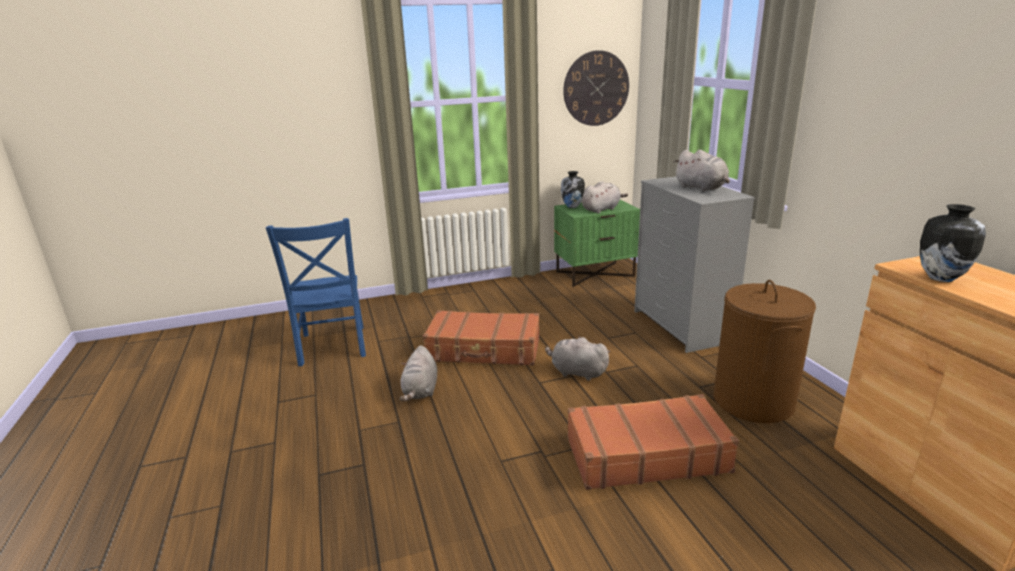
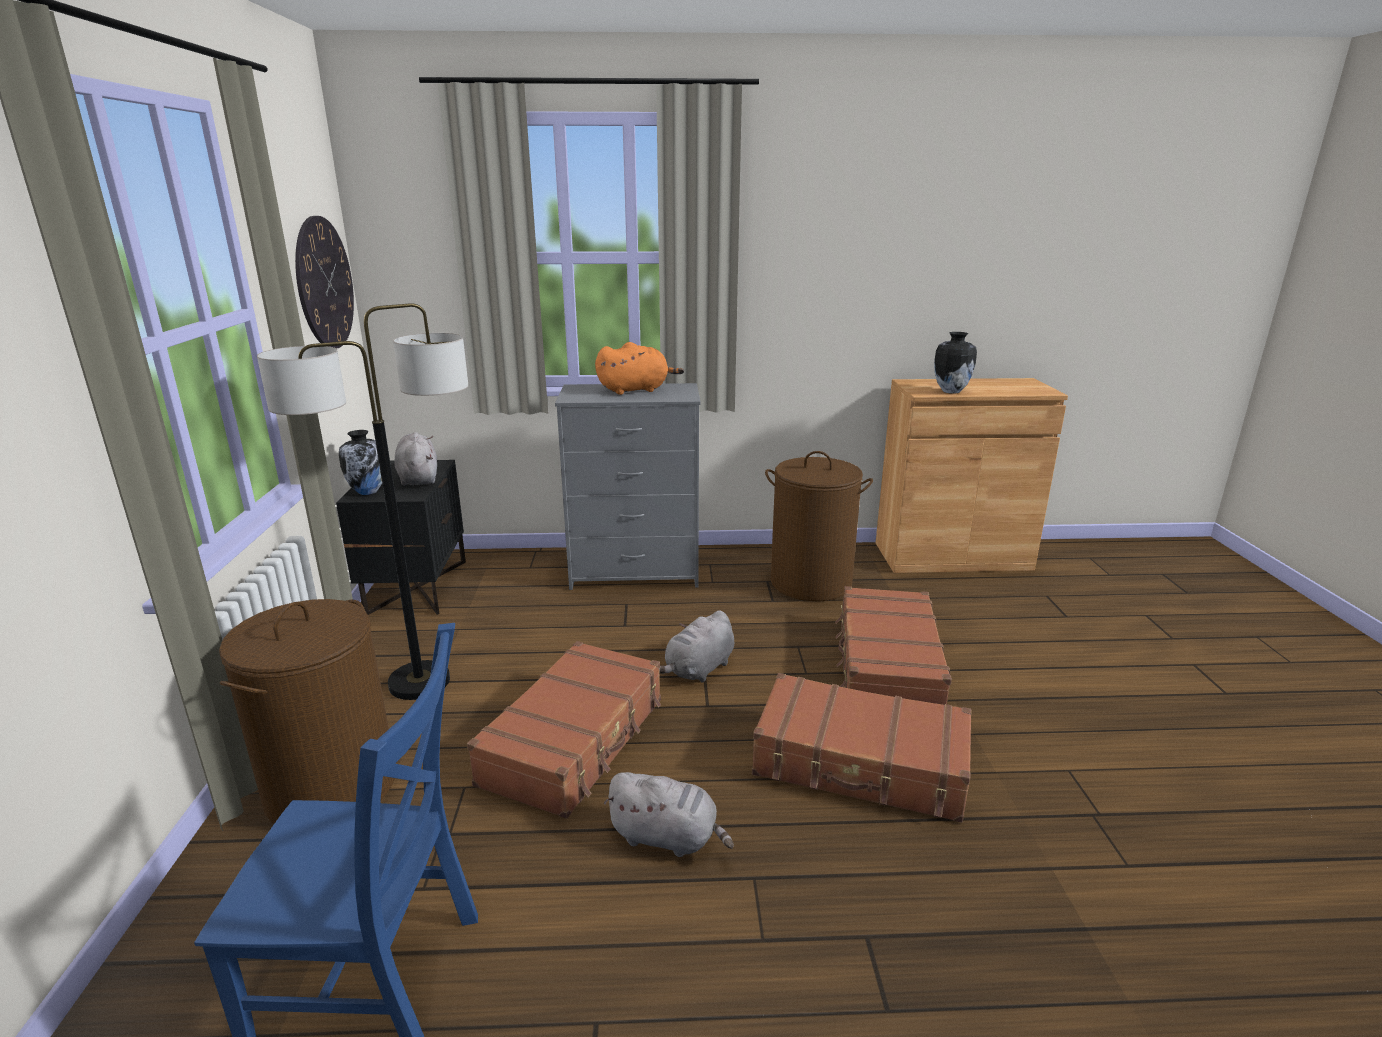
camera: 75 degrees left, 0 degrees up
(429, 306) = (331, 787): none -> brown laundry basket
(508, 450) = (860, 764): none -> brown suitcase
(509, 300) = (419, 682): none -> floor lamp
(595, 273) = (416, 587): green nightstand -> black nightstand
(702, 188) = (636, 390): grey plush toy -> orange plush toy

